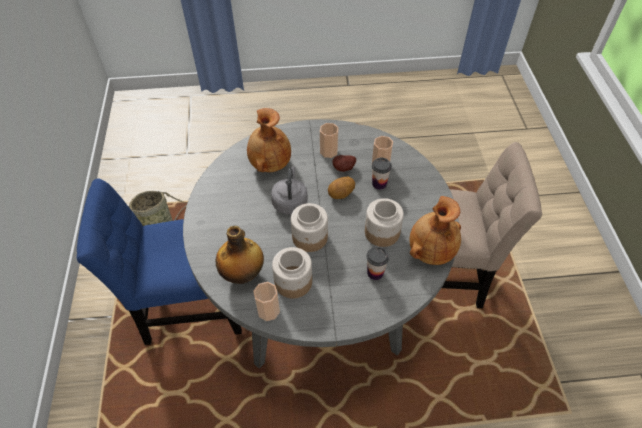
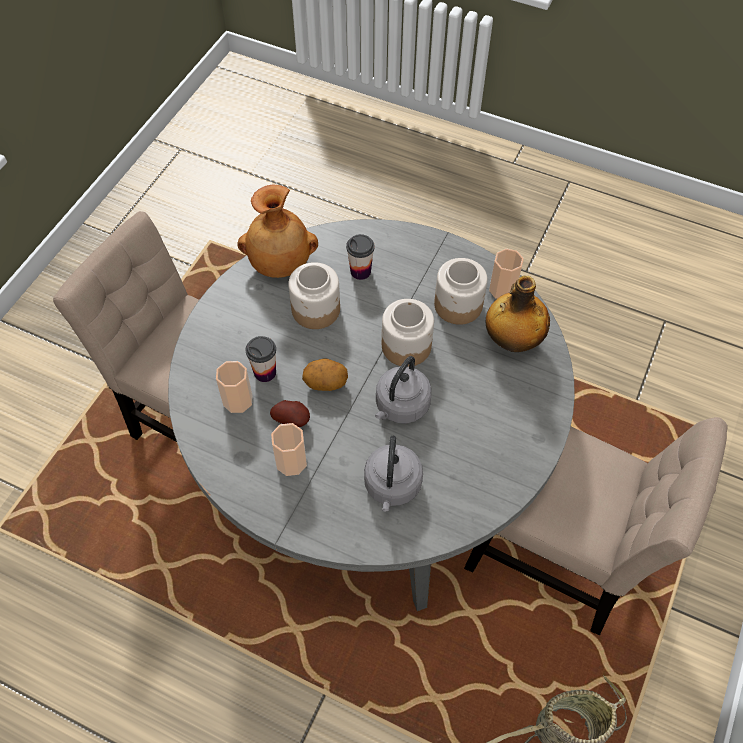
camera: 150 degrees left, 5 degrees up
(188, 308) = (557, 560): blue chair -> beige chair
(269, 163) = (392, 487): brown vase -> grey kettle

